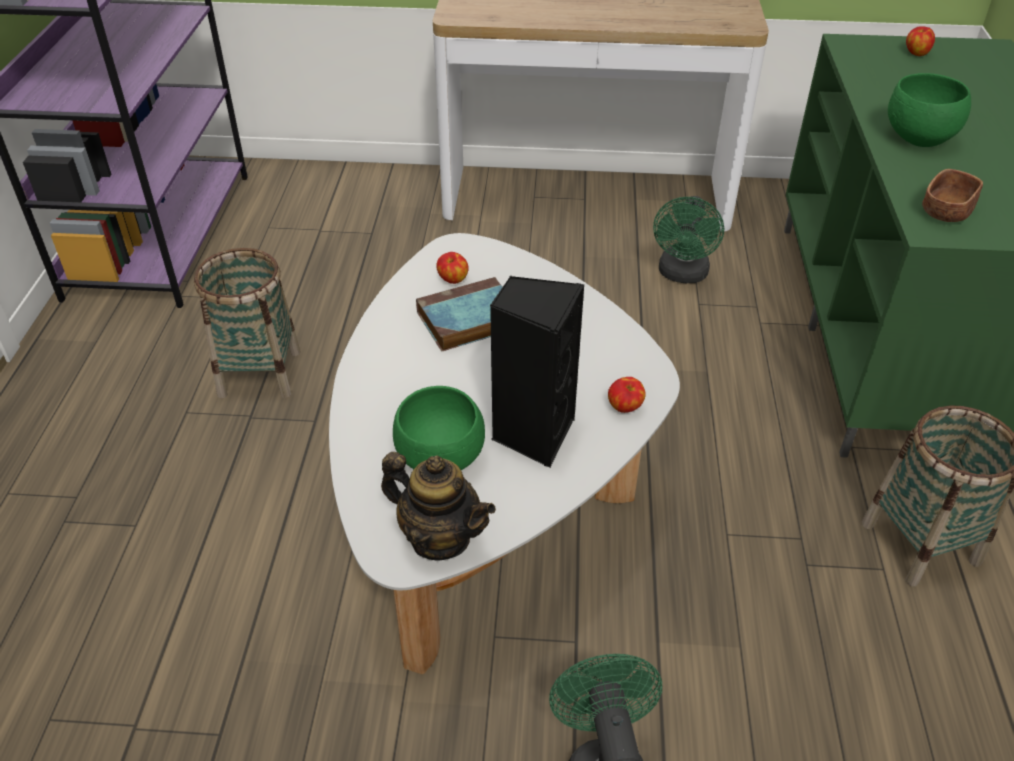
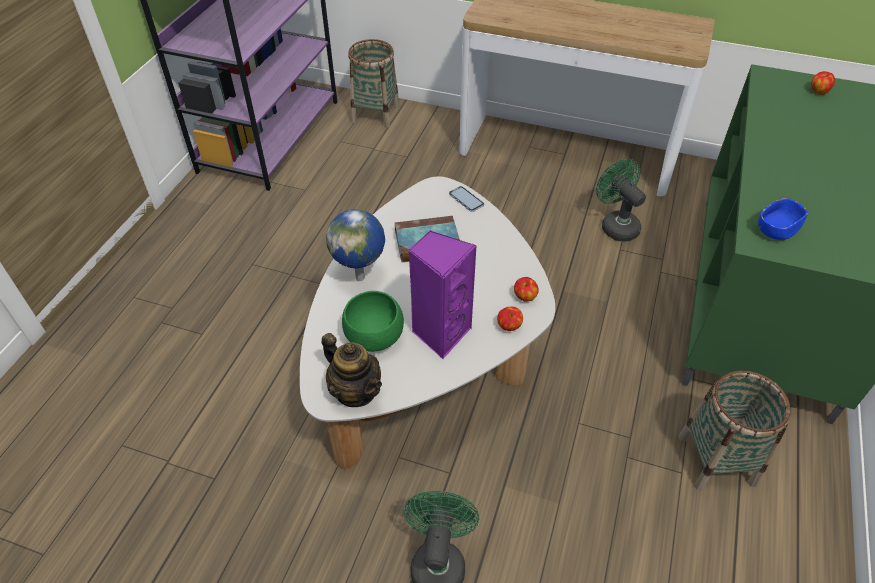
camera: 15 degrees right, 5 degrees up
(260, 373) = (305, 246): basket -> basket (375, 114)
(390, 381) = (361, 277): none -> globe
(452, 280) = (427, 211): apple -> apple (524, 297)
(502, 257) = (466, 199): none -> phone
(532, 433) = (440, 333): black speaker -> purple speaker
(682, 275) = (616, 225): green fan -> green fan turned 120 degrees clockwise
(919, 140) = (784, 166): green bowl -> none
(945, 212) = (776, 229): brown bowl -> blue bowl

